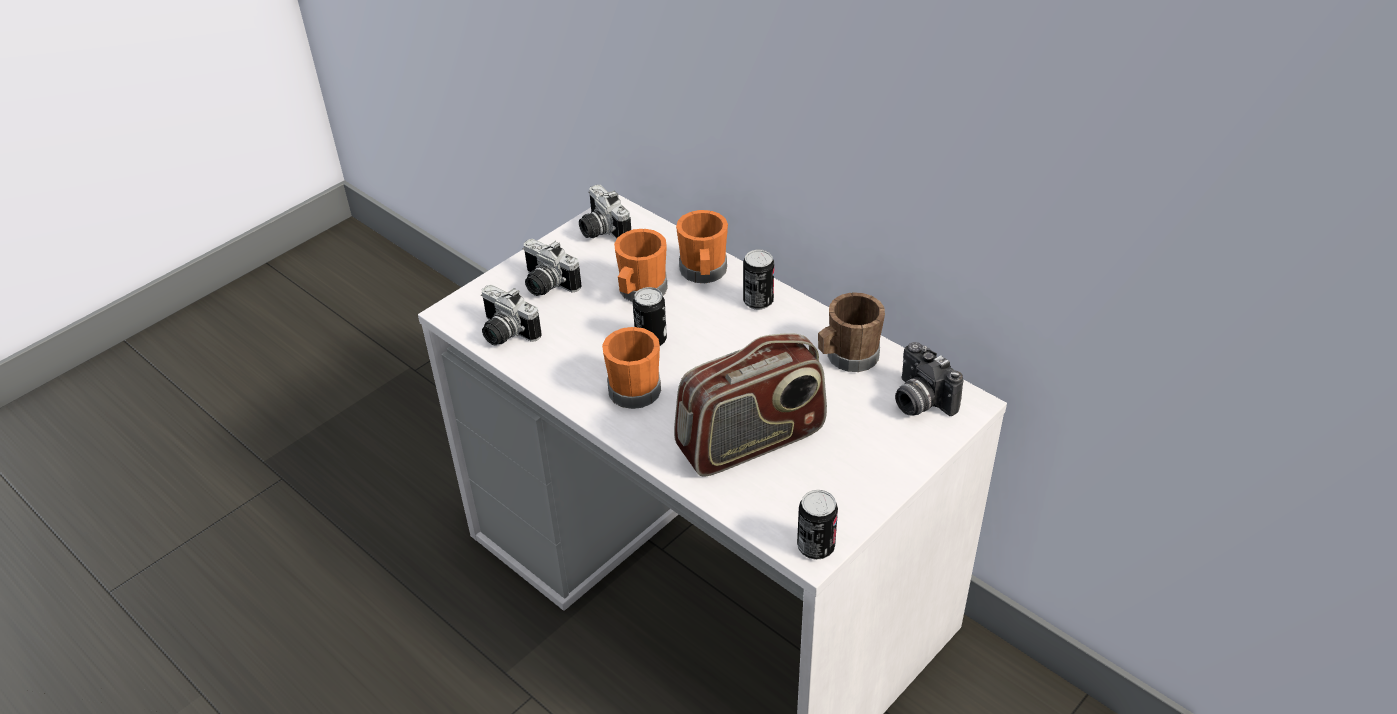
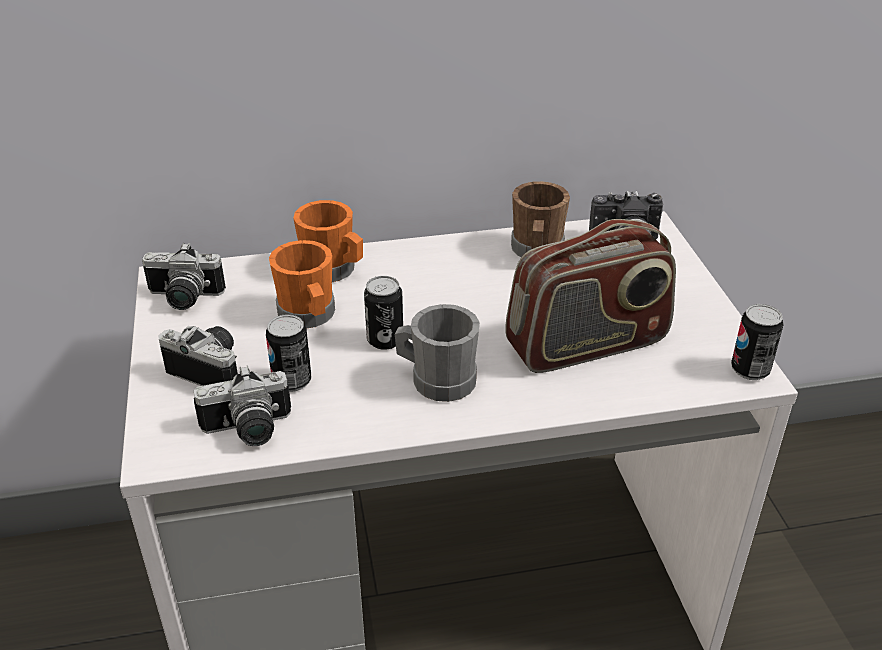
camera: 55 degrees left, 5 degrees down
(545, 285) = (213, 369): camera -> camera turned 135 degrees counterclockwise
(632, 386) = (437, 380): orange mug -> grey mug
(751, 441) = (587, 345): radio -> radio turned 60 degrees clockwise
(758, 301) = (411, 260): can -> can (292, 381)

